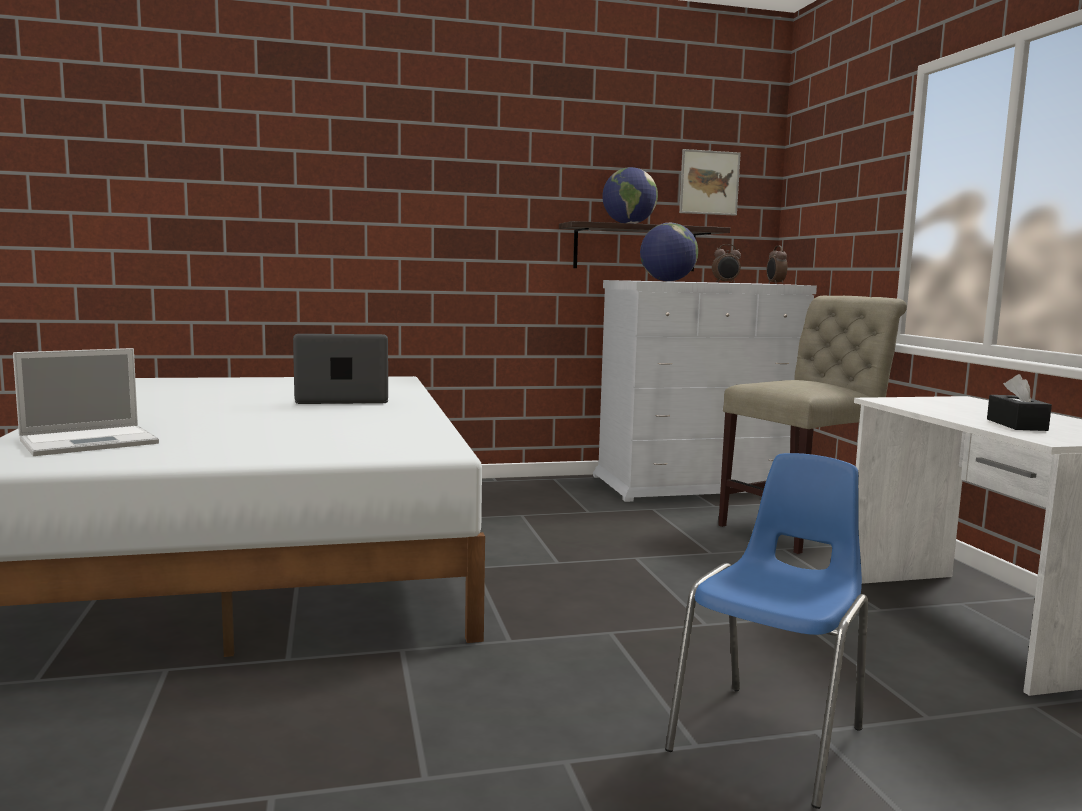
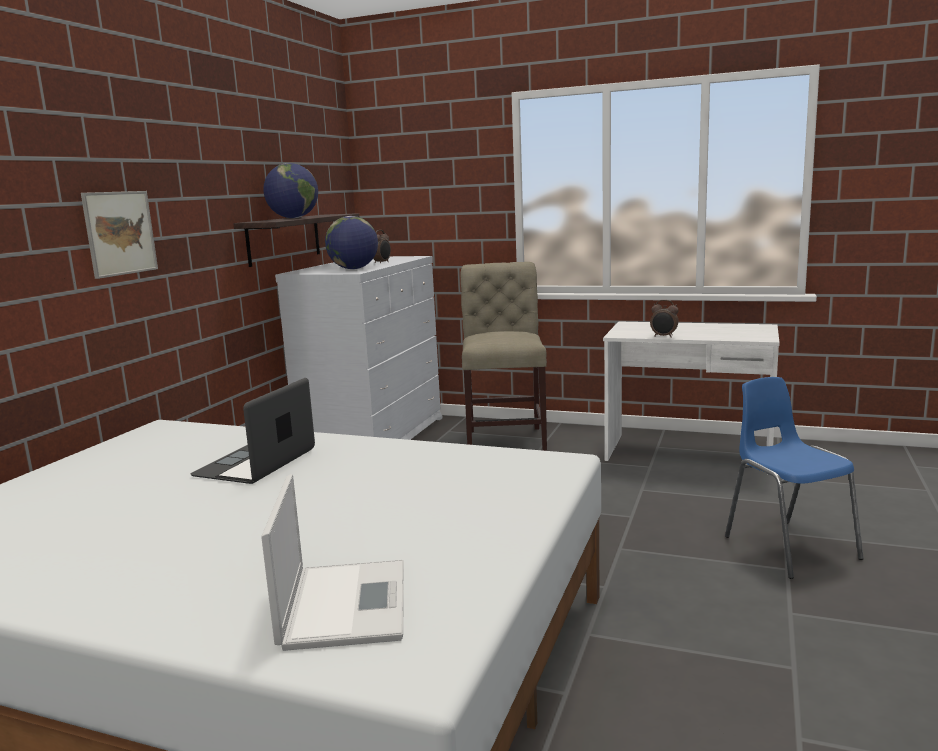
camera: 55 degrees left, 5 degrees up
(709, 182) = (317, 172): picture -> picture (120, 233)
(775, 284) = (406, 258): alarm clock -> alarm clock (664, 336)
(1016, 425) = (719, 334): black tissue box -> none

